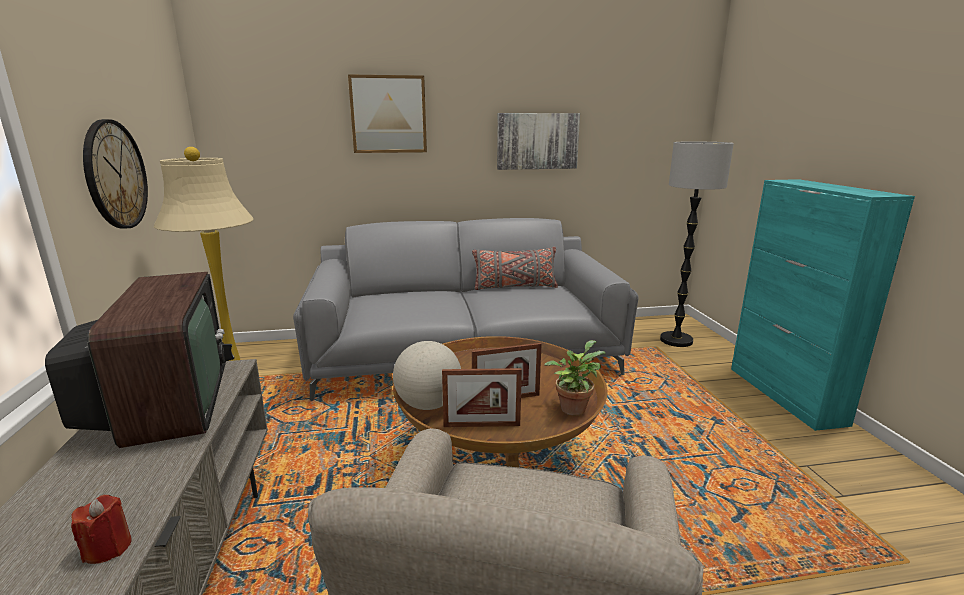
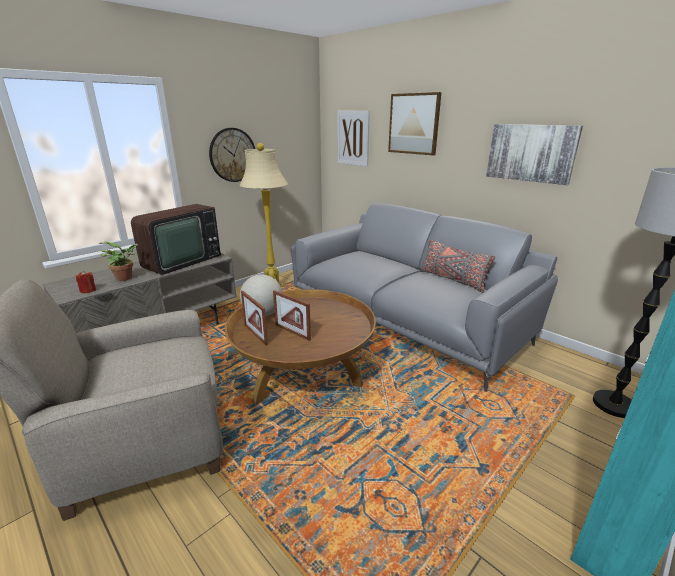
camera: 55 degrees right, 5 degrees up
(277, 137) = (353, 138): none -> picture
(573, 407) = (306, 356): potted plant -> potted plant (126, 278)

